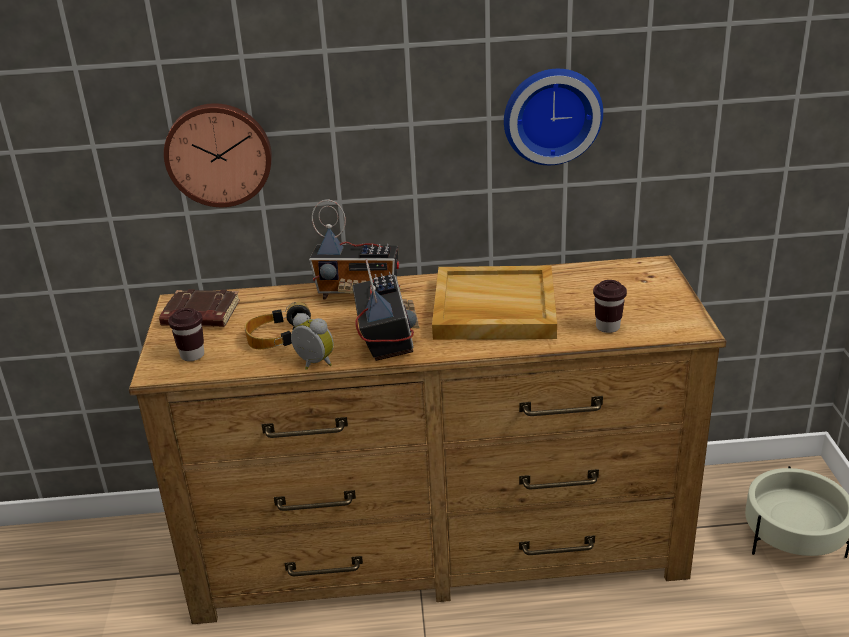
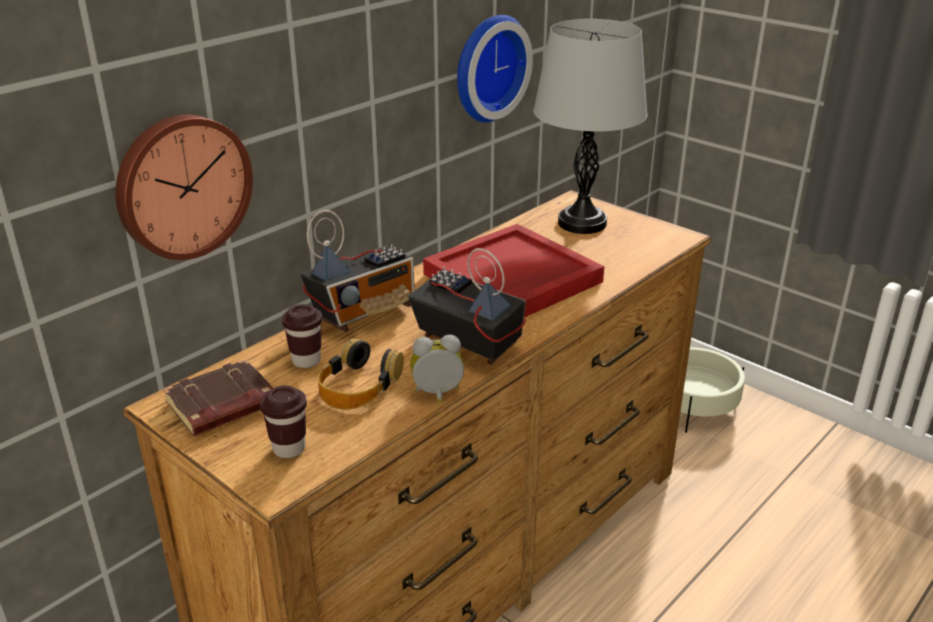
camera: 45 degrees left, 0 degrees up
(493, 308) = (512, 279): beige tray -> red tray
(607, 327) = (622, 258): brown cup -> brown cup (306, 361)
(626, 286) = (582, 223): none -> grey table lamp

